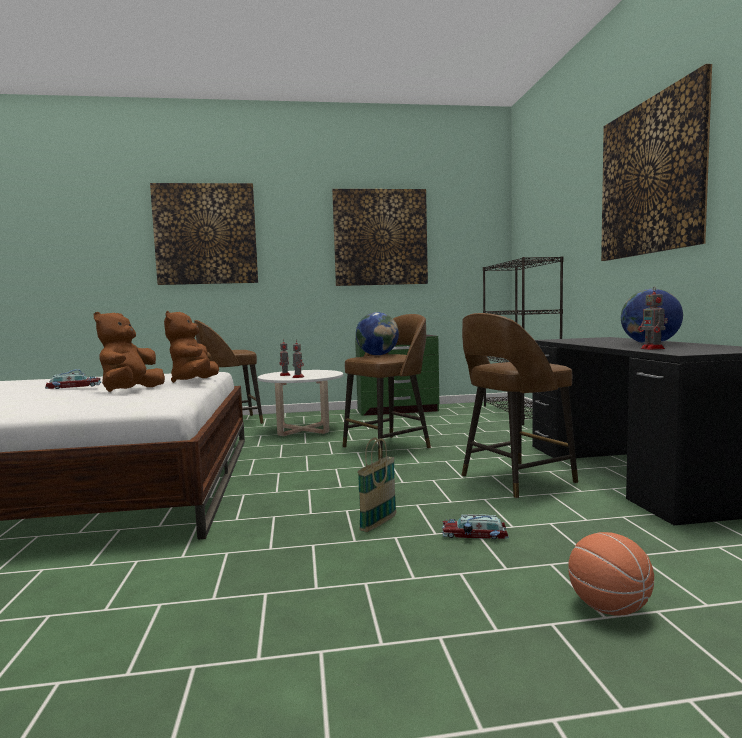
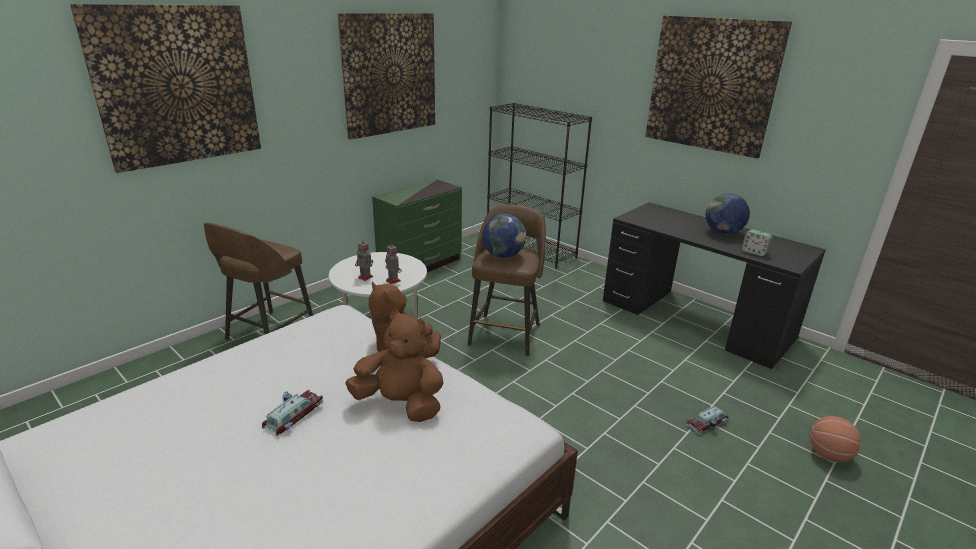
camera: 40 degrees left, 20 degrees up
(130, 391) = (400, 404): brown plush toy -> brown plush toy turned 135 degrees clockwise
(378, 523) = (645, 438): basket -> none
(514, 479) = (647, 350): brown stool -> none
(653, 348) = (754, 252): toy robot -> alarm clock

